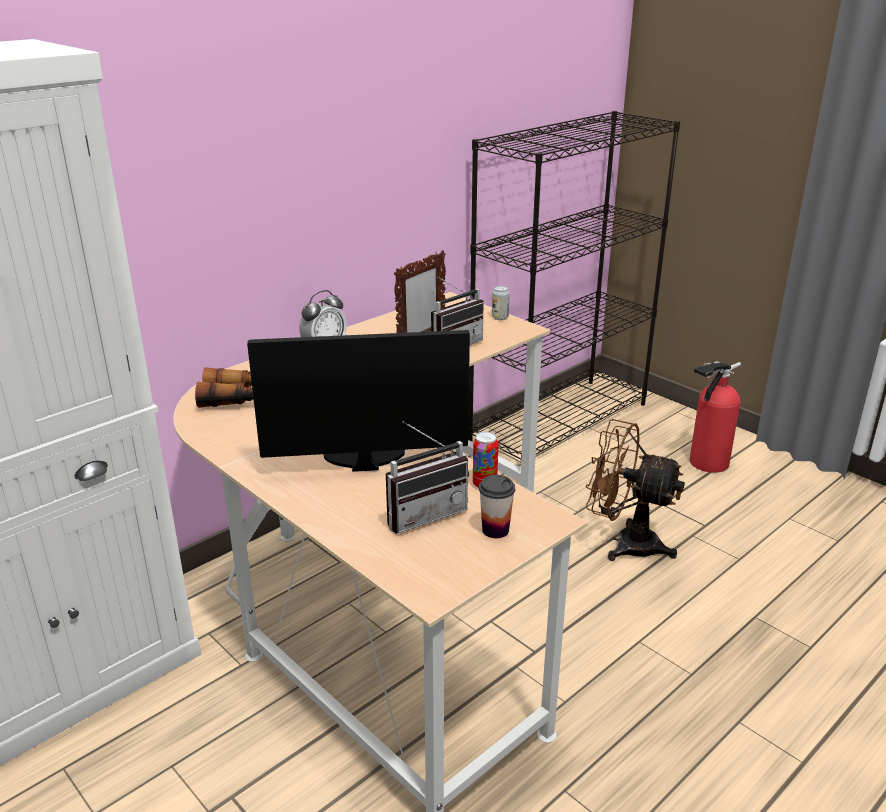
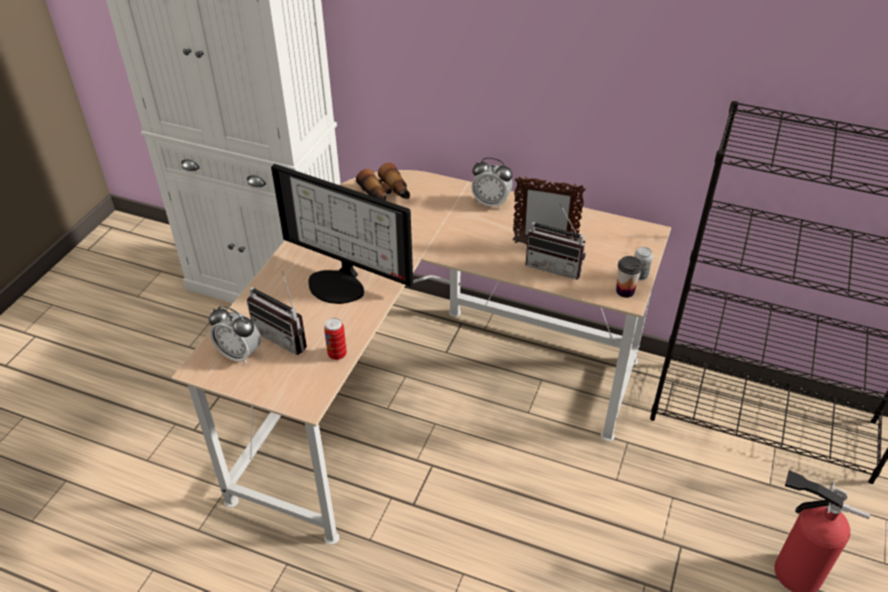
camera: 65 degrees right, 15 degrees up
(363, 458) = (340, 283): monitor -> monitor turned 150 degrees clockwise
(429, 554) = (239, 354): none -> alarm clock
(495, 530) = (281, 377): cup -> cup (625, 291)
(625, 543) = (593, 529): brown fan -> none

